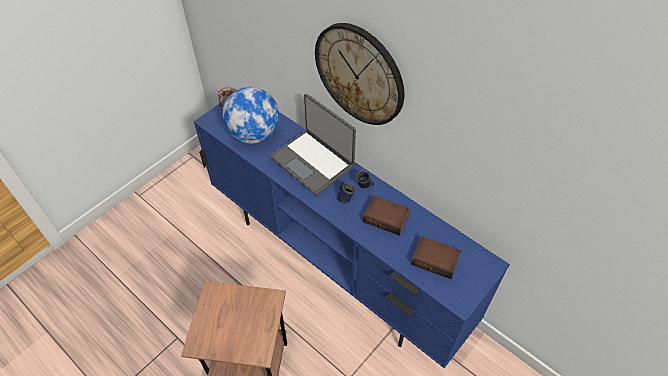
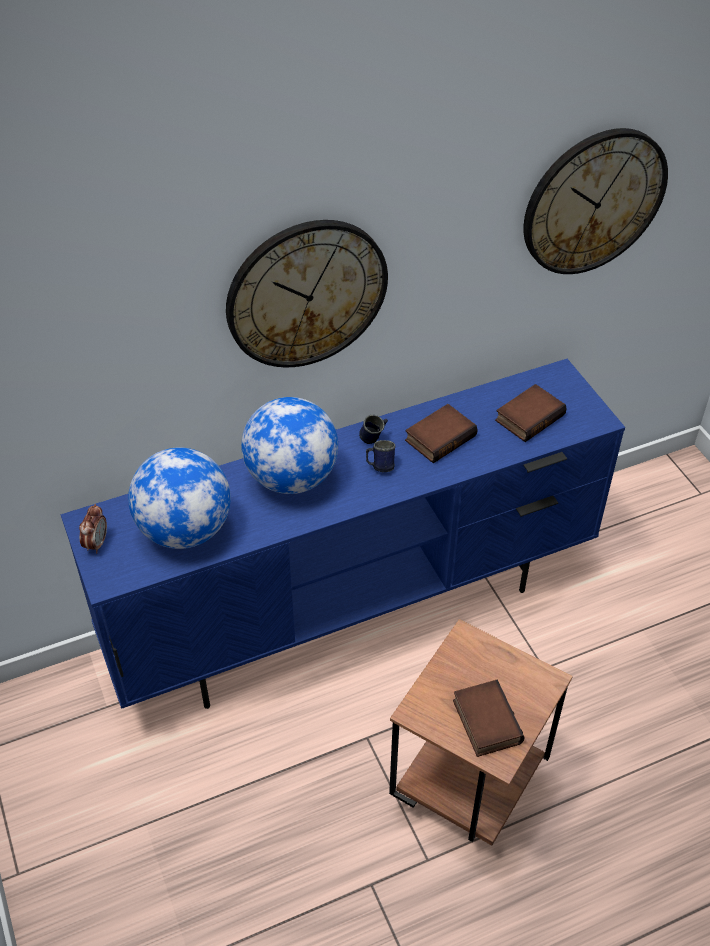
camera: 65 degrees left, 5 degrees down
(218, 328) = (484, 721): none -> book
(313, 161) = (291, 478): laptop -> globe
(560, 178) = (593, 202): none -> wall clock

